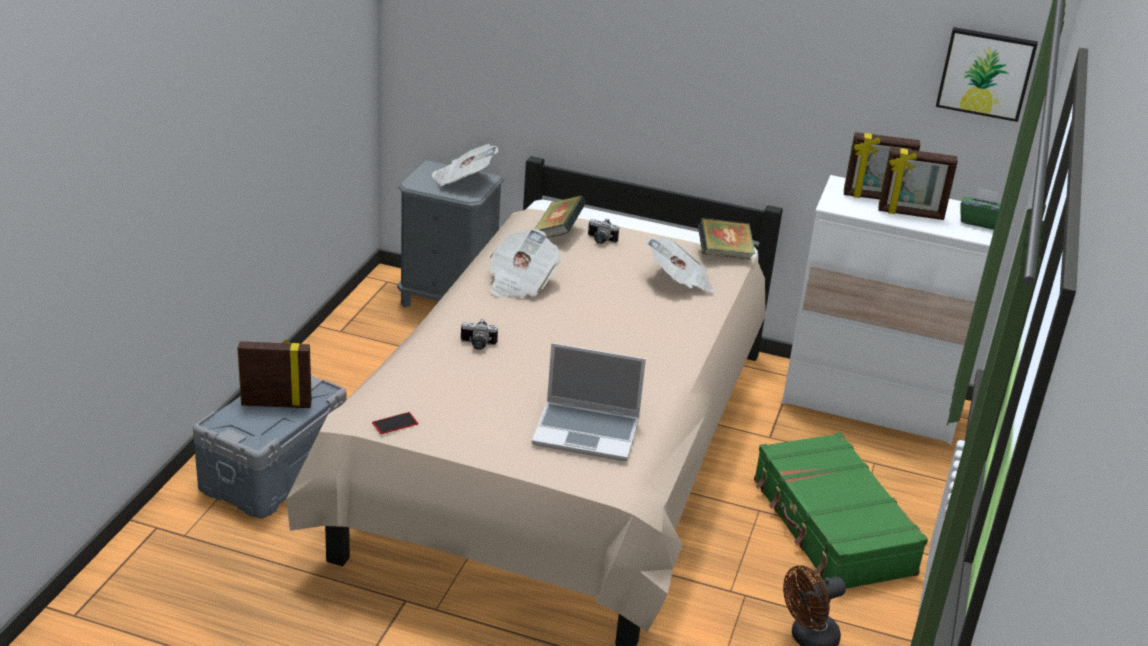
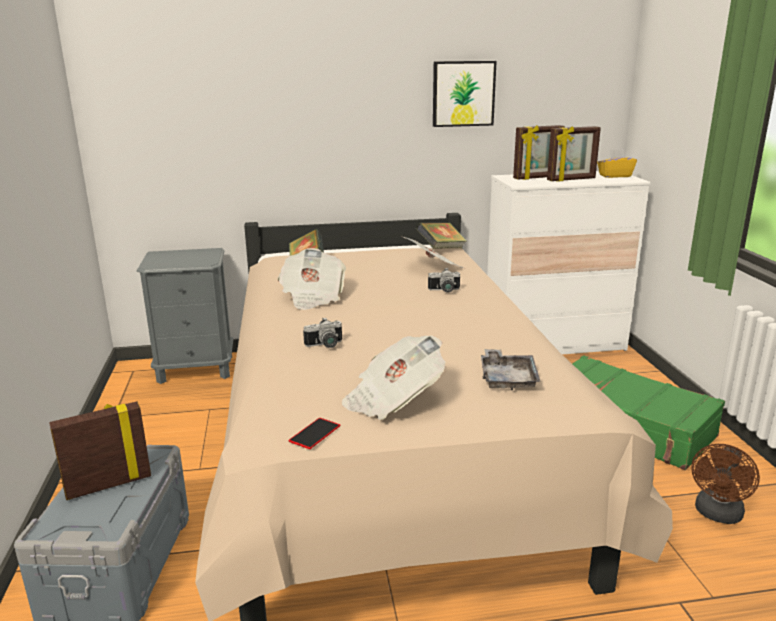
camera: 25 degrees left, 10 degrees down
(463, 180) = (192, 255): newspaper -> newspaper (393, 400)
(587, 432) = (507, 378): laptop -> grey tray
(600, 240) = (344, 261): camera -> camera (444, 291)
(979, 222) = (614, 176): green tissue box -> yellow tissue box
(986, 73) = (588, 68): picture -> picture (463, 93)

